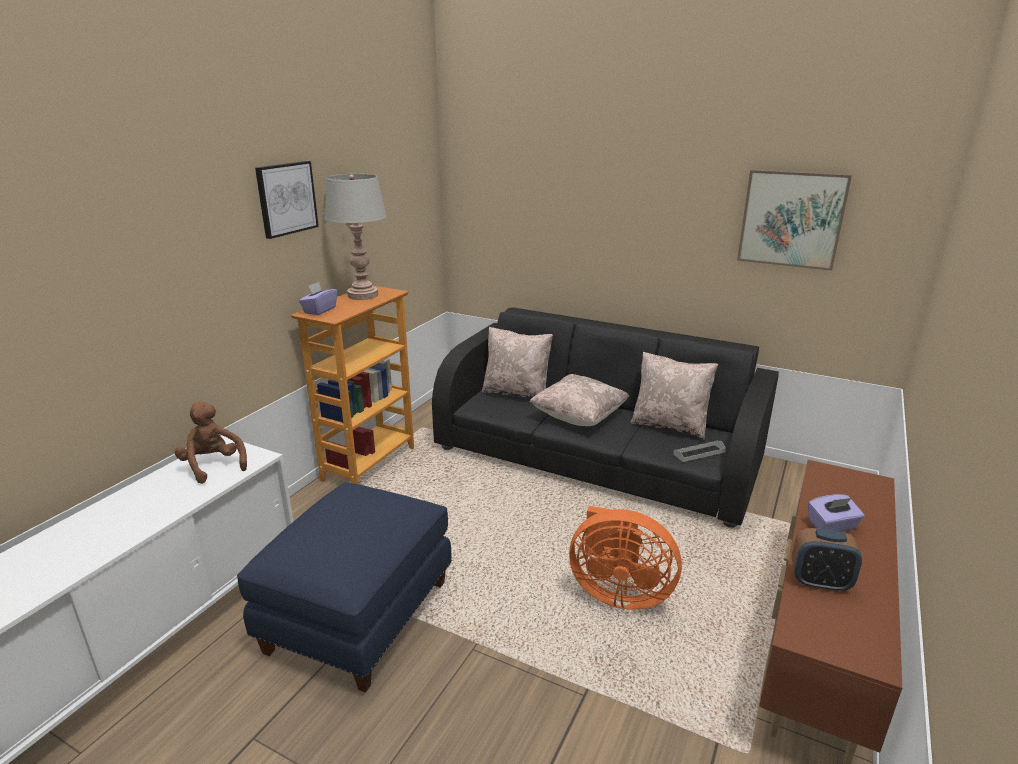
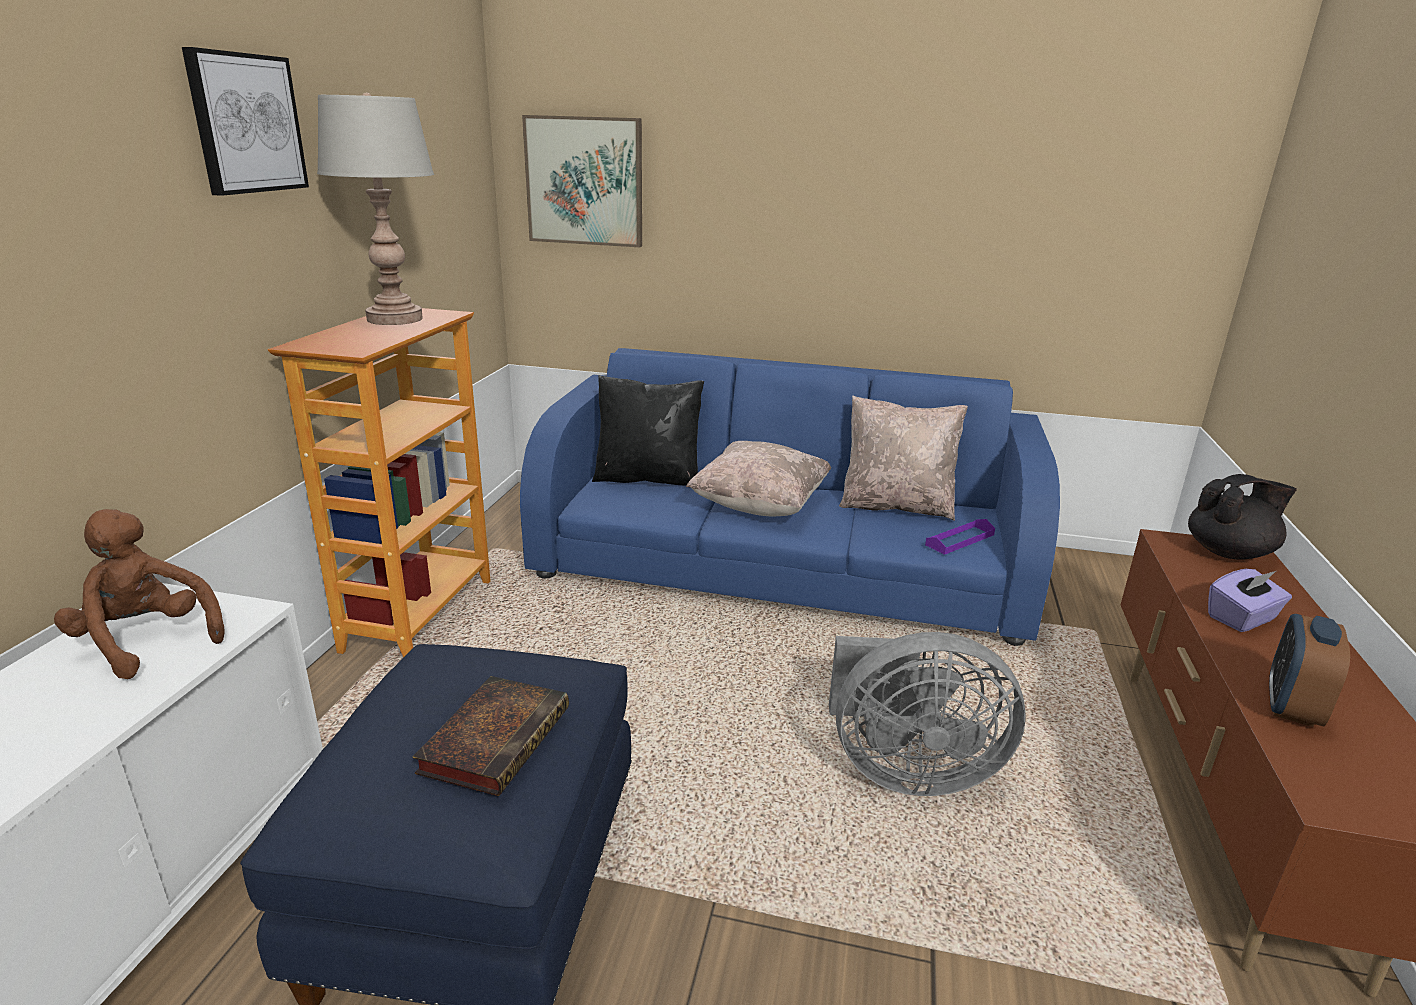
camera: 15 degrees left, 0 degrees up
(319, 310) = (324, 341): purple tissue box -> none
(361, 535) = (496, 738): none -> book
(516, 392) = (648, 478): beige pillow -> black pillow
(597, 455) = (782, 563): black sofa -> blue sofa
(618, 592) = (906, 770): orange fan -> grey fan
(699, 453) = (960, 540): grey tray -> purple tray
(791, 219) = (1054, 186): picture -> picture (585, 181)
(819, 582) = (1291, 707): alarm clock -> alarm clock turned 120 degrees clockwise
(860, 482) = (1229, 552): none -> black teapot

